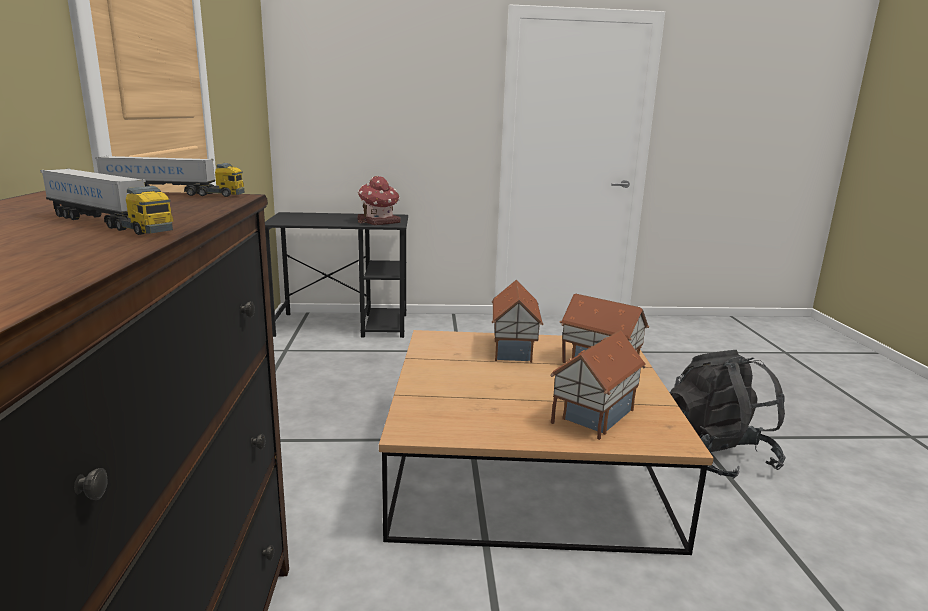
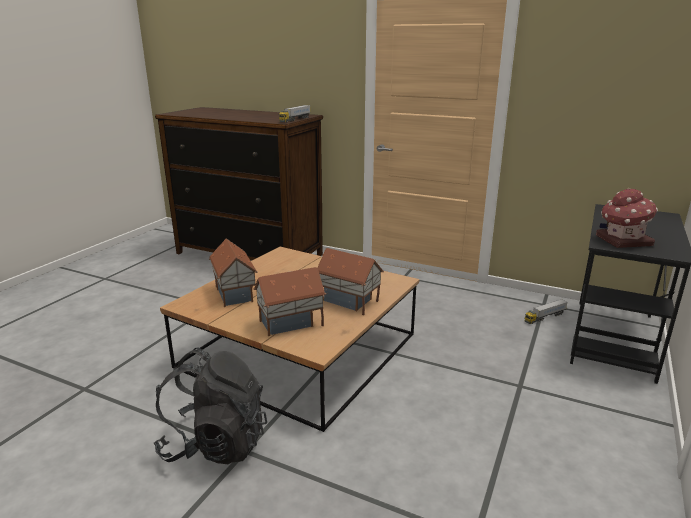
camera: 120 degrees right, 5 degrees up
(108, 223) = (245, 117): toy truck -> toy truck (544, 317)

